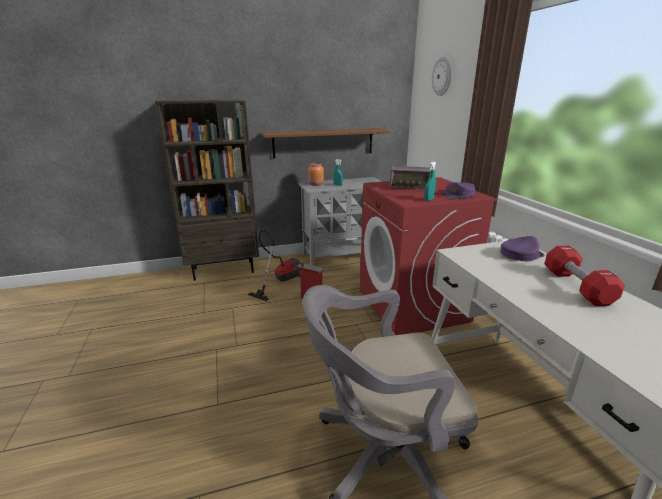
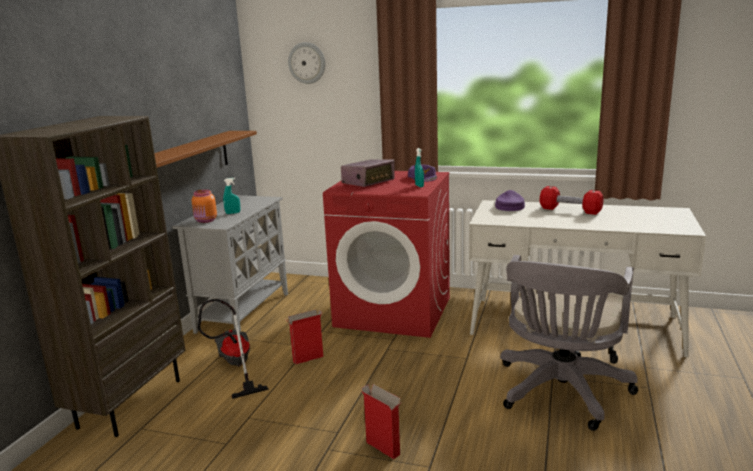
camera: 55 degrees left, 5 degrees down
(228, 373) = (383, 448): none -> cardboard box

